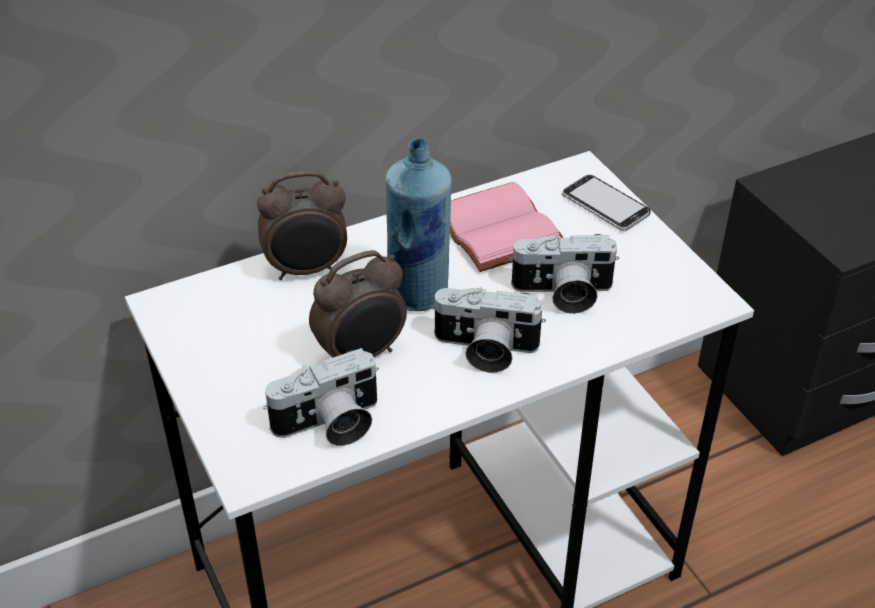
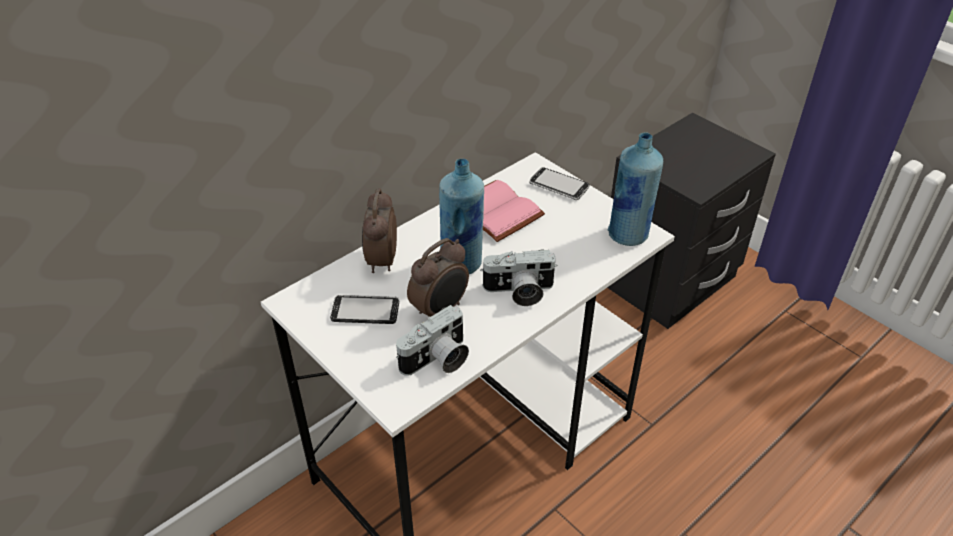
camera: 15 degrees left, 0 degrees up
(258, 336) = (365, 311): none -> phone
(307, 270) = (381, 261): alarm clock -> alarm clock turned 120 degrees clockwise
(562, 294) = (554, 247): camera -> none
(681, 296) = (628, 235): none -> blue bottle

